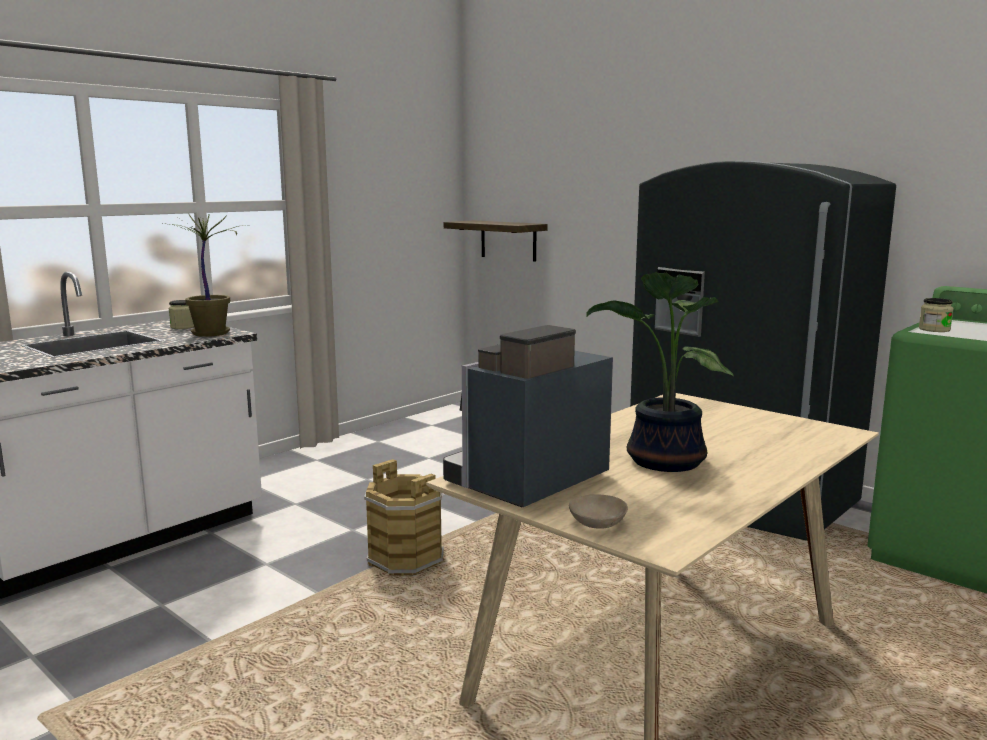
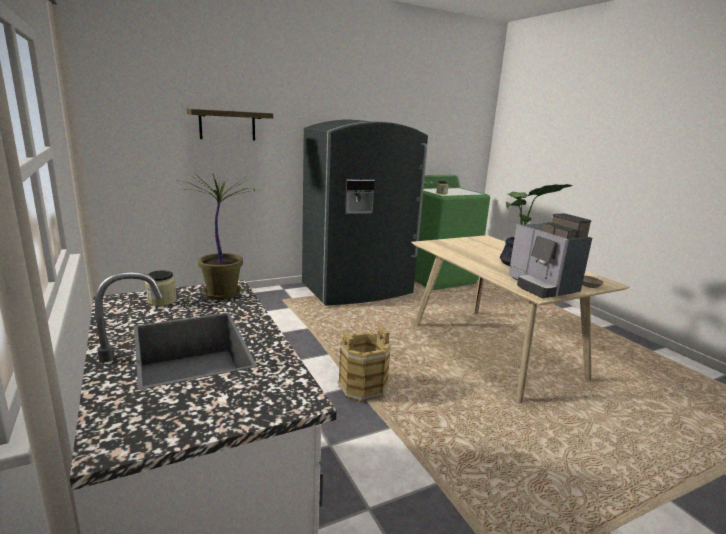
camera: 70 degrees left, 5 degrees up
(508, 240) = (137, 168): shelf -> shelf (227, 125)

